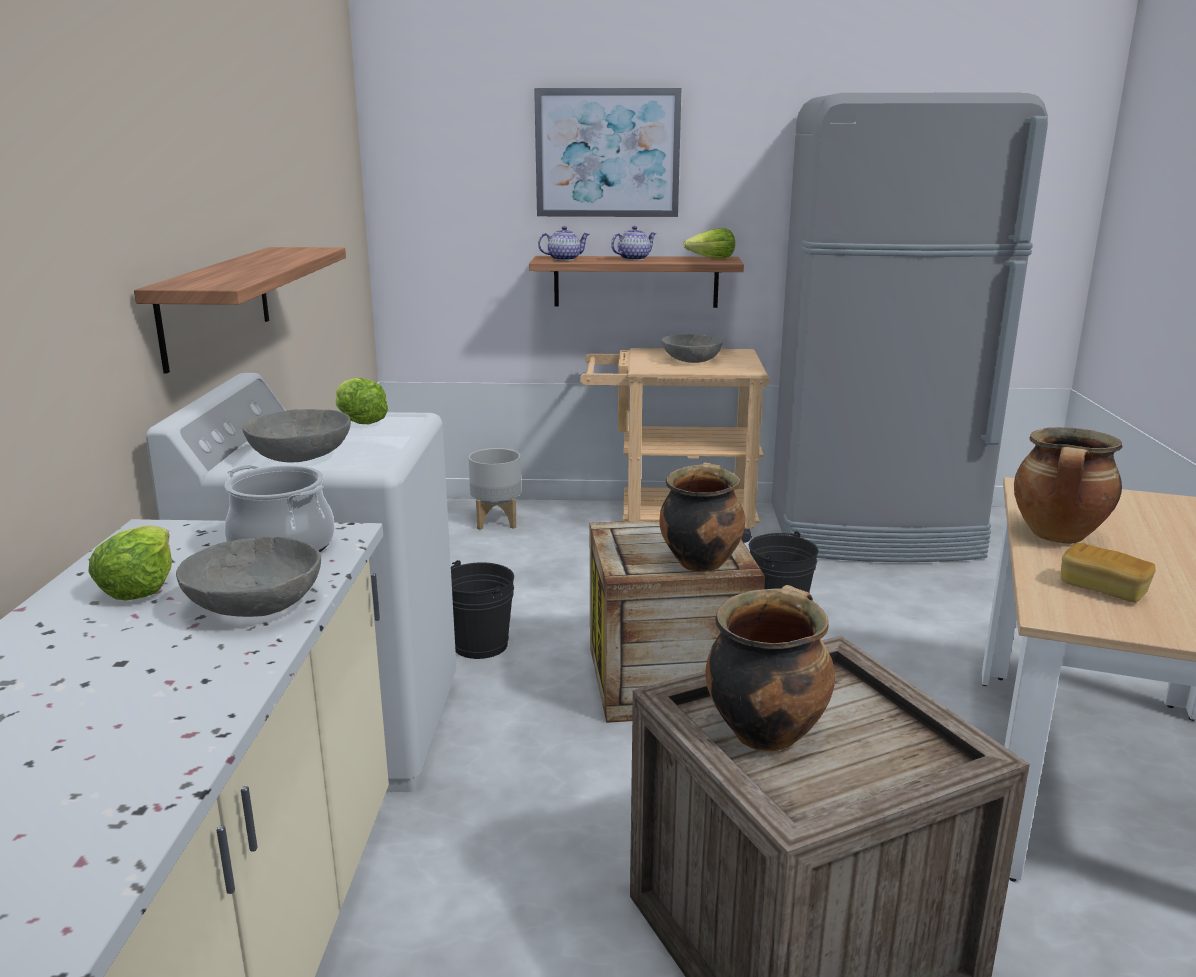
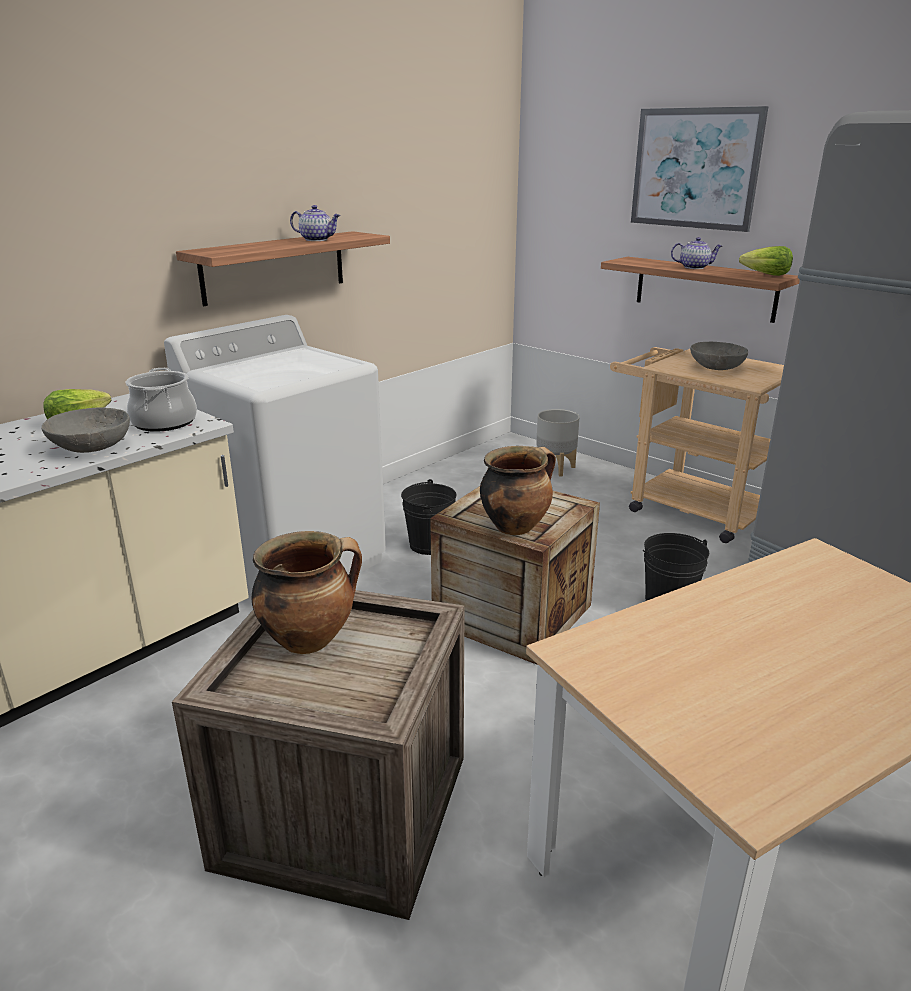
camera: 40 degrees right, 5 degrees up
(301, 457) = (244, 373): grey bowl -> none
(359, 420) = (322, 358): lettuce -> none
(564, 259) = (637, 261): teapot -> teapot (317, 239)
(1058, 536) = (736, 601): cooking pot -> none
(1103, 589) = (665, 654): bread -> none

